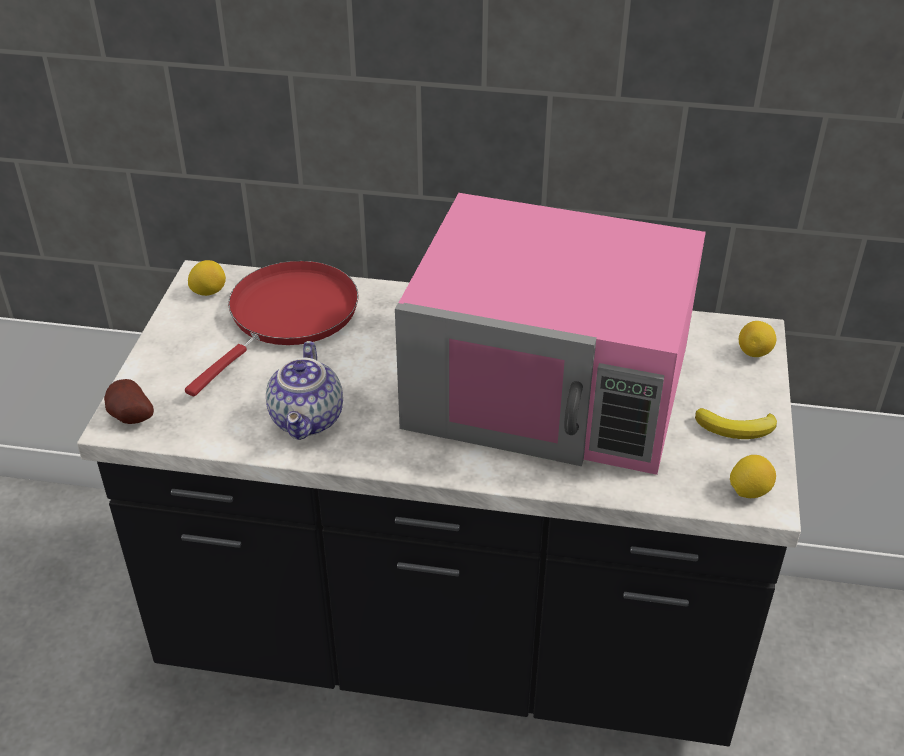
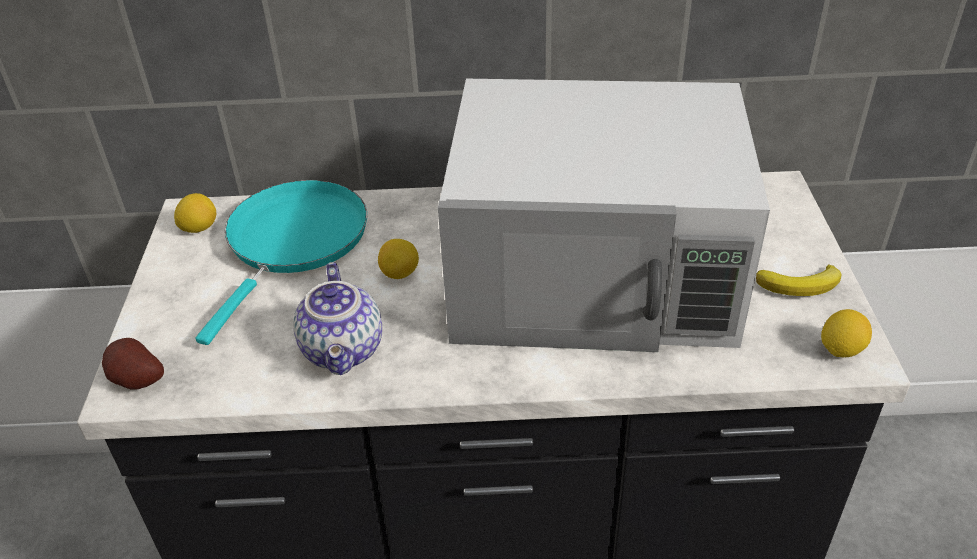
camera: 10 degrees left, 0 degrees up
(288, 317) = (293, 242): red frying pan -> turquoise frying pan
(550, 386) = (595, 272): pink microwave -> white microwave
(754, 353) = (786, 207): lemon -> lemon (400, 274)

